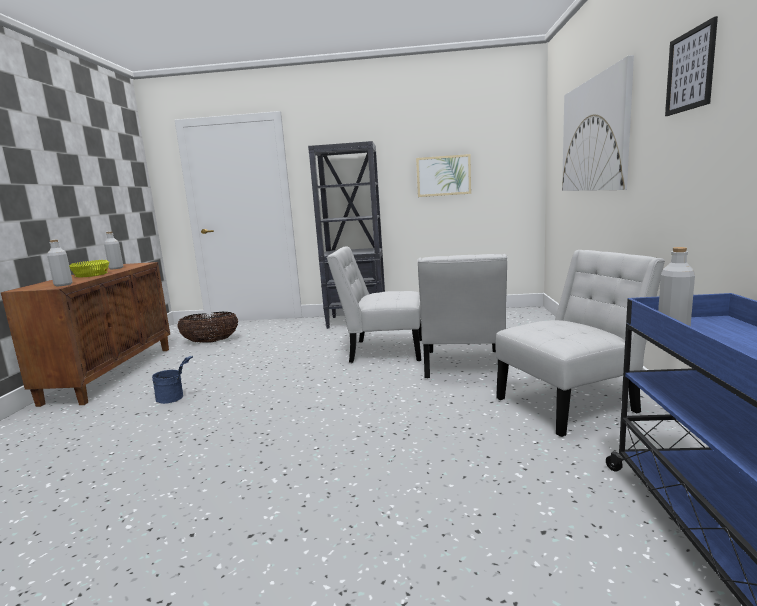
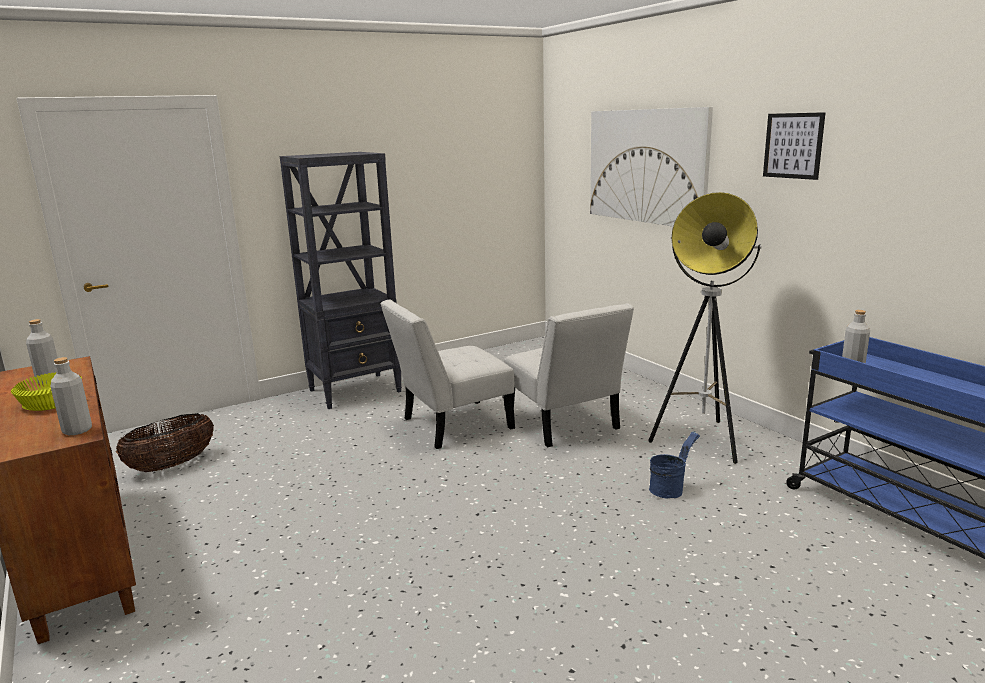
camera: 35 degrees left, 5 degrees up
(174, 398) = (276, 556): blue bucket -> blue bucket (670, 489)
(443, 176) = (441, 190): picture -> none
(571, 404) = (702, 440): white chair -> floor lamp

